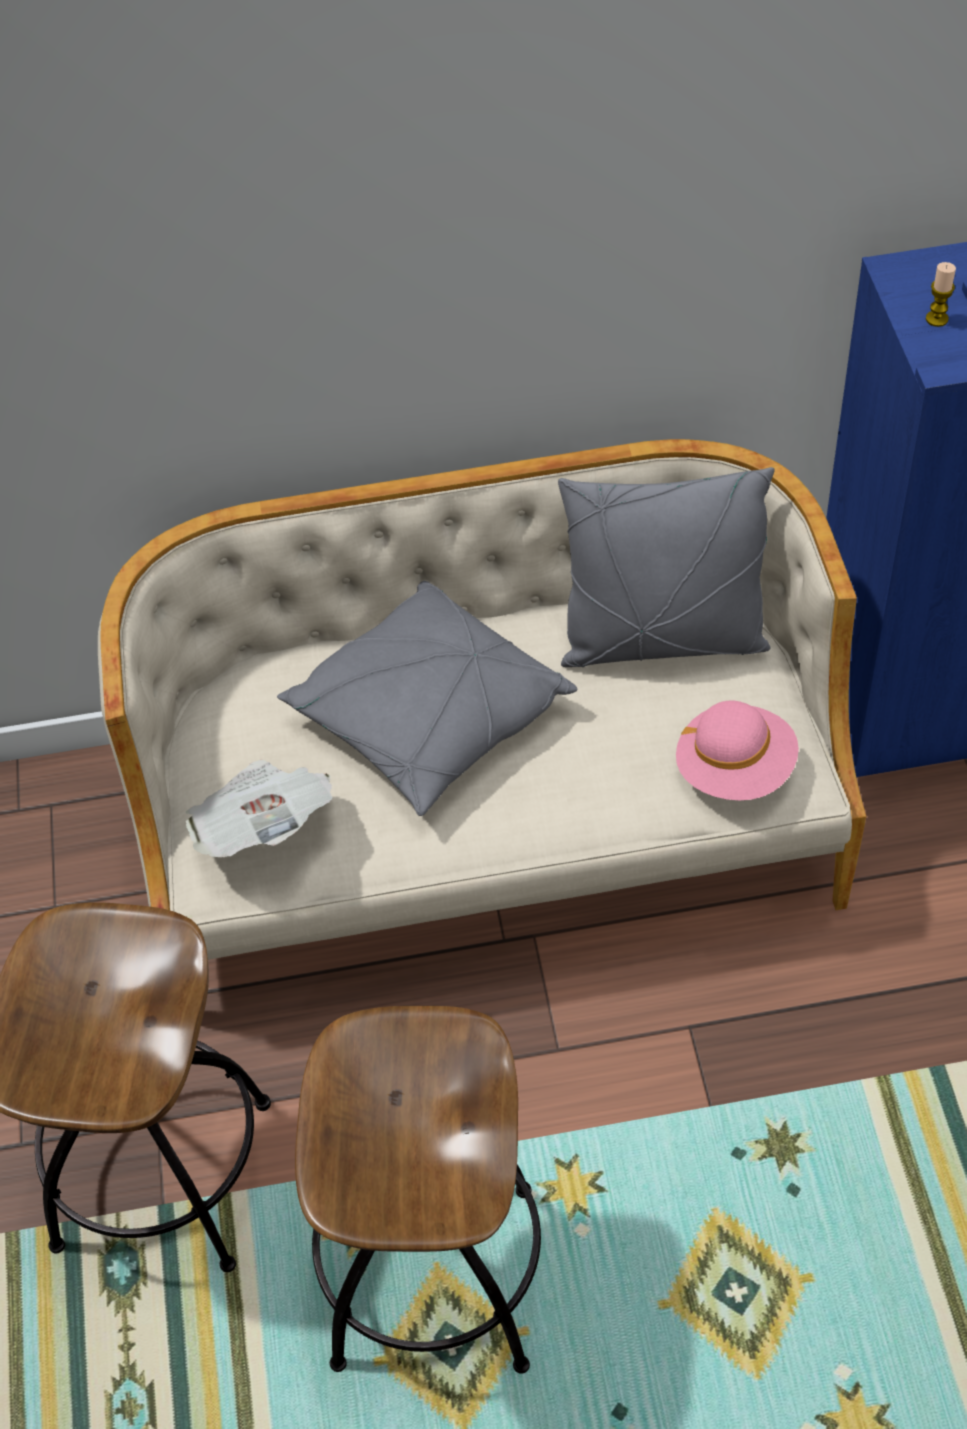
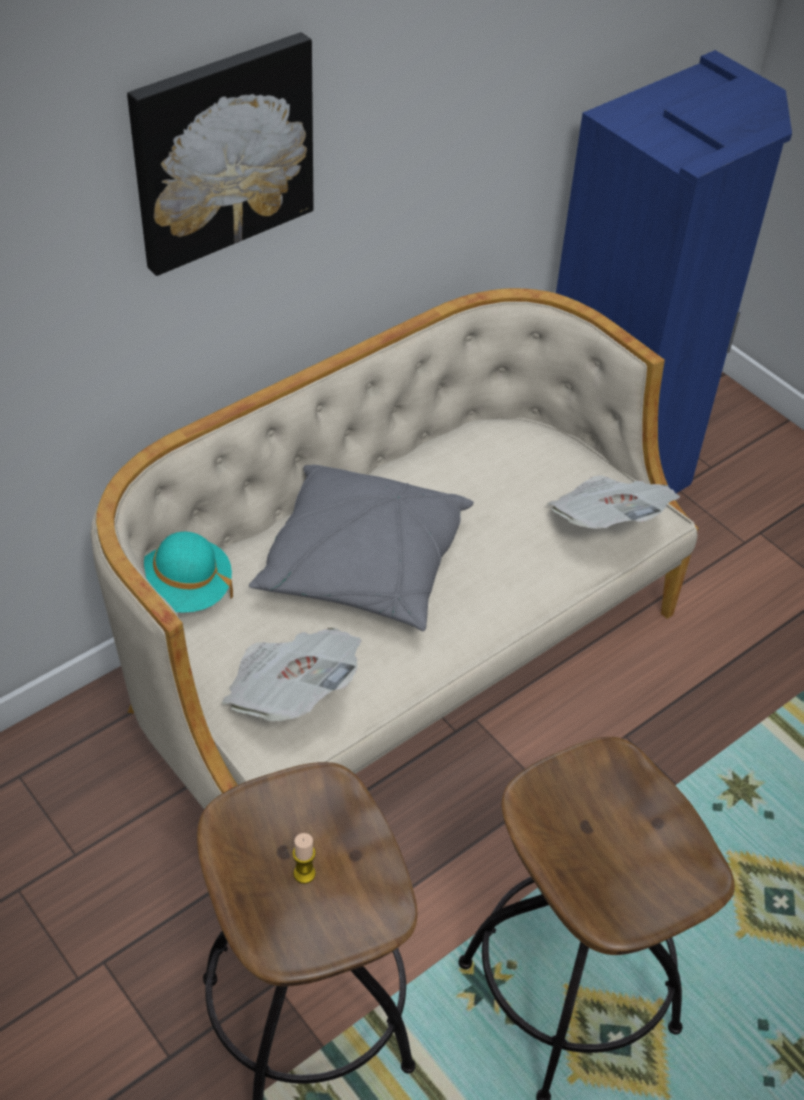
camera: 35 degrees left, 5 degrees down
(231, 675) = (182, 590): none -> turquoise hat
(313, 219) = (221, 151): none -> picture
(662, 640) = (494, 455): grey pillow -> none
(735, 769) = (607, 522): pink hat -> newspaper
(937, 319) = (663, 137): candle -> candle (304, 873)

